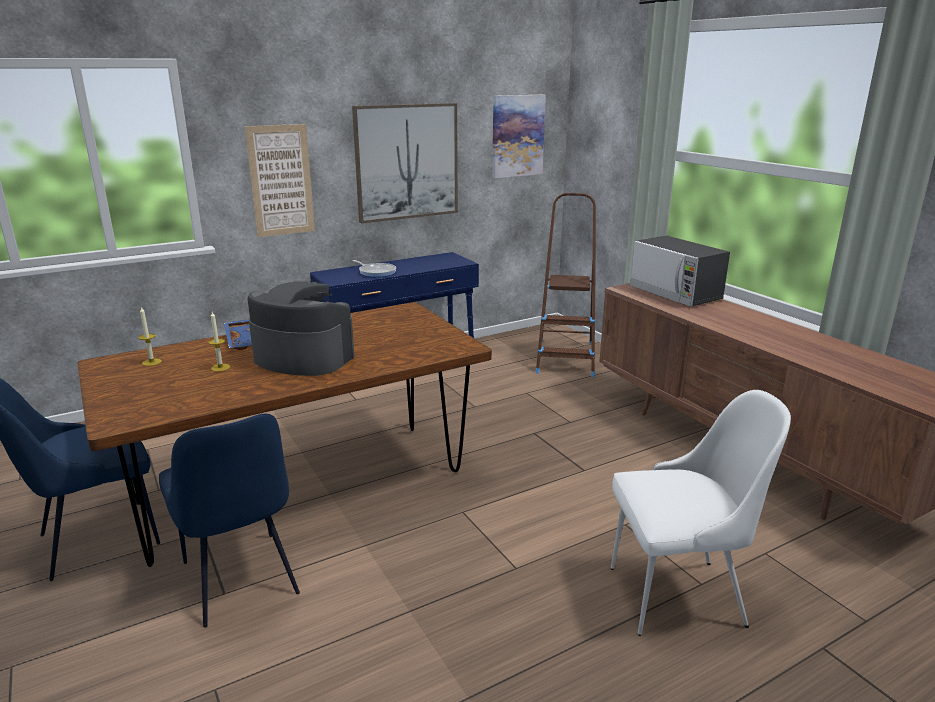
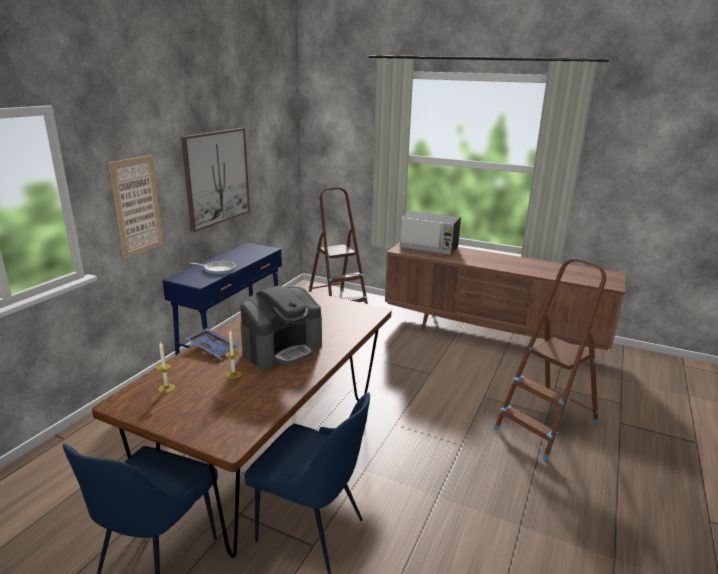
camera: 35 degrees left, 0 degrees up
(302, 358) = (282, 349): coffee machine -> coffee machine turned 150 degrees clockwise
(517, 136) = (276, 148): picture -> none
(677, 596) = (546, 425): white chair -> brown step ladder

